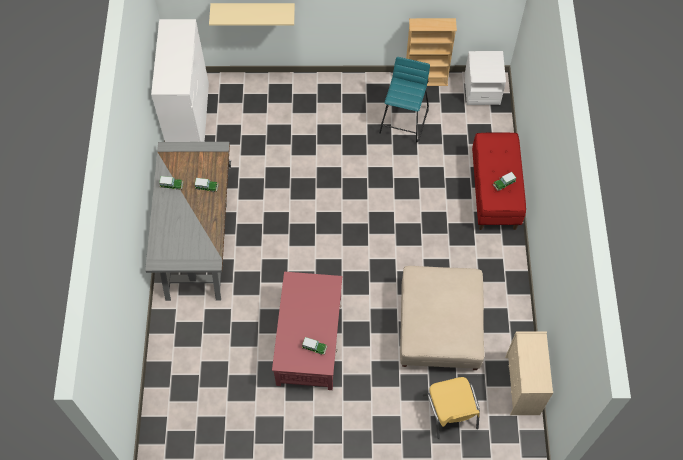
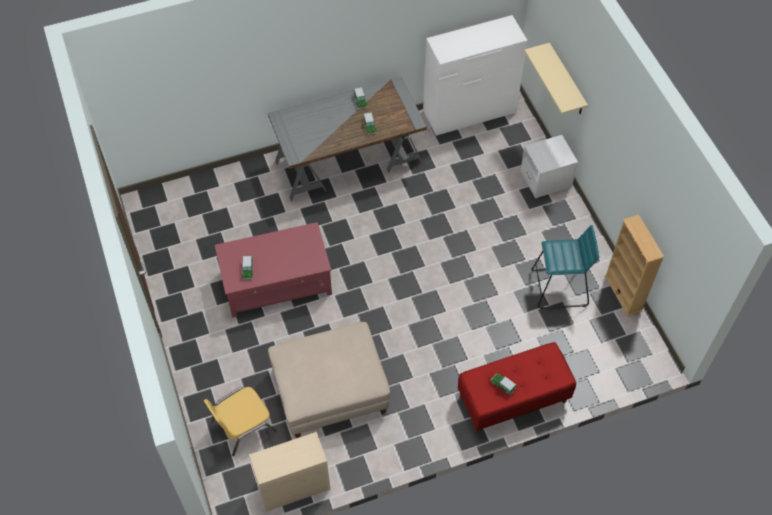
camera: 70 degrees right, 5 degrees down
(482, 90) = (640, 351): white nightstand -> white nightstand (545, 179)

